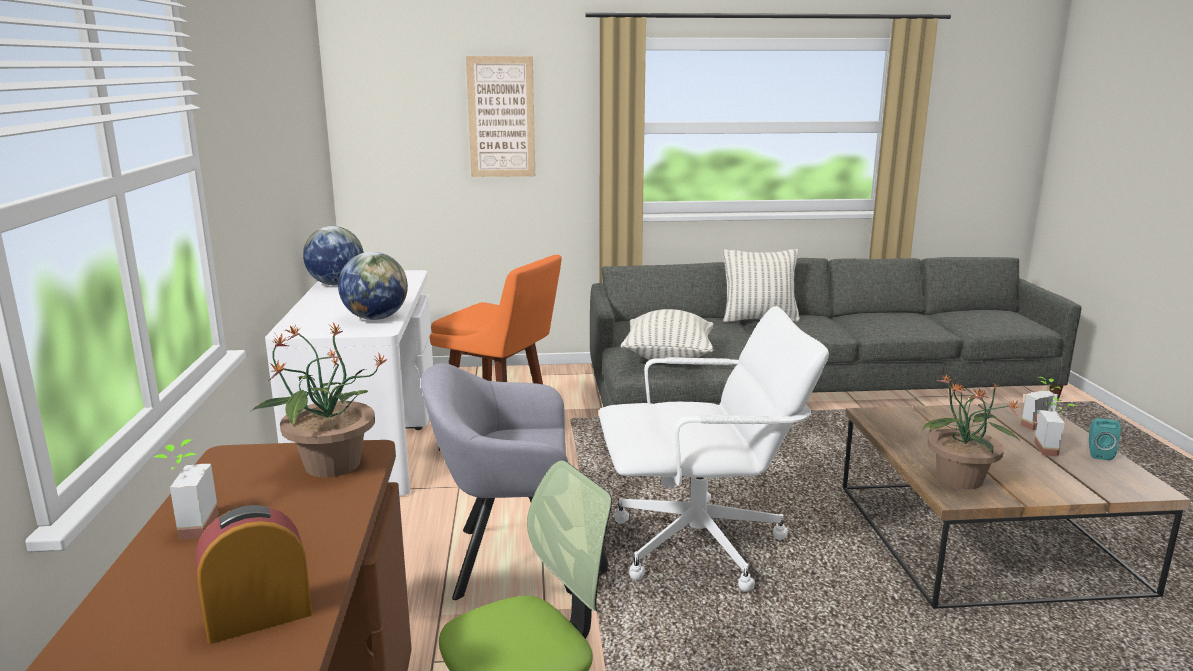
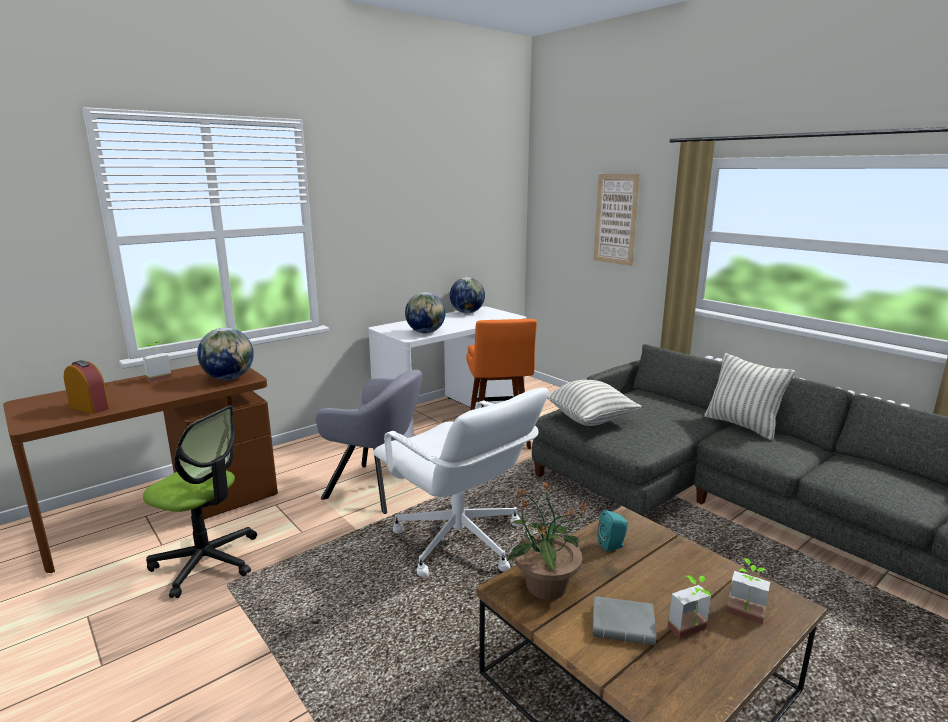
camera: 55 degrees right, 0 degrees up
(330, 465) = (229, 378): potted plant -> globe
(506, 560) = (378, 488): grey armchair -> grey armchair turned 150 degrees clockwise
(1033, 468) = (624, 625): none -> grey book
(1098, 454) = (726, 668): turquoise speaker -> turquoise speaker (612, 545)

